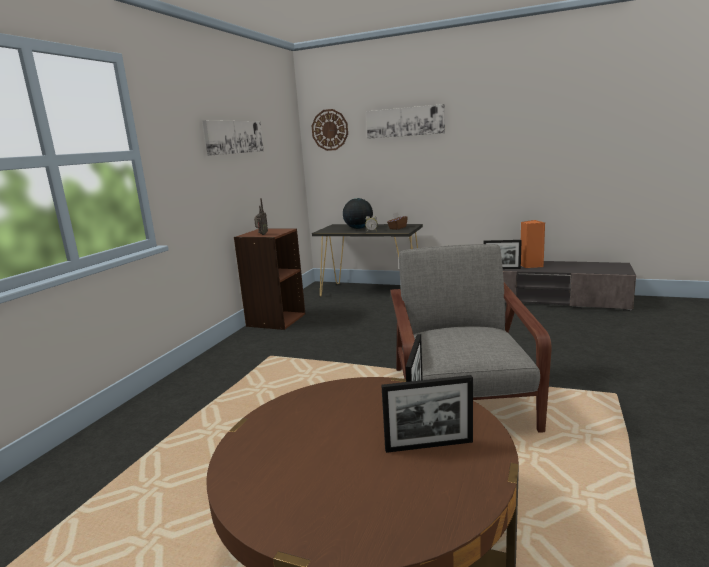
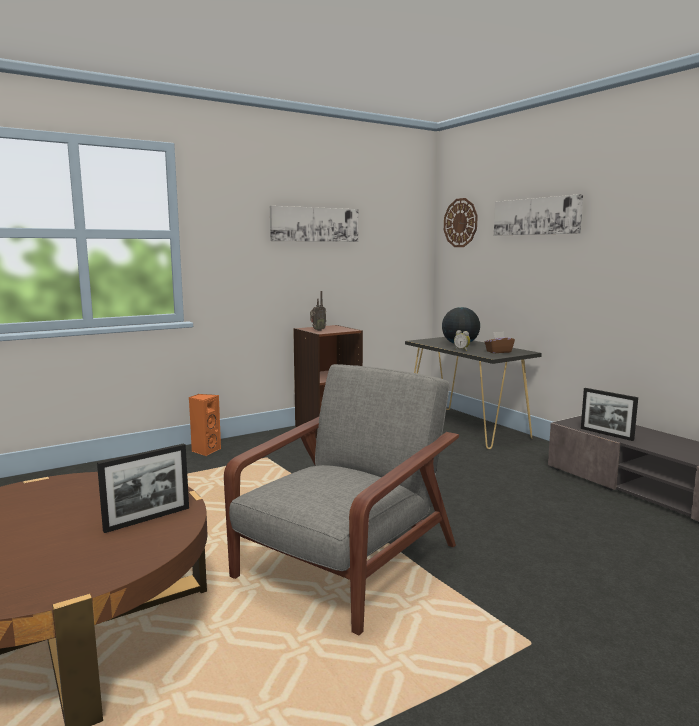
camera: 35 degrees right, 5 degrees down
(429, 446) = (80, 550): picture frame -> none
(530, 265) = (657, 441): orange speaker -> orange speaker (205, 451)

